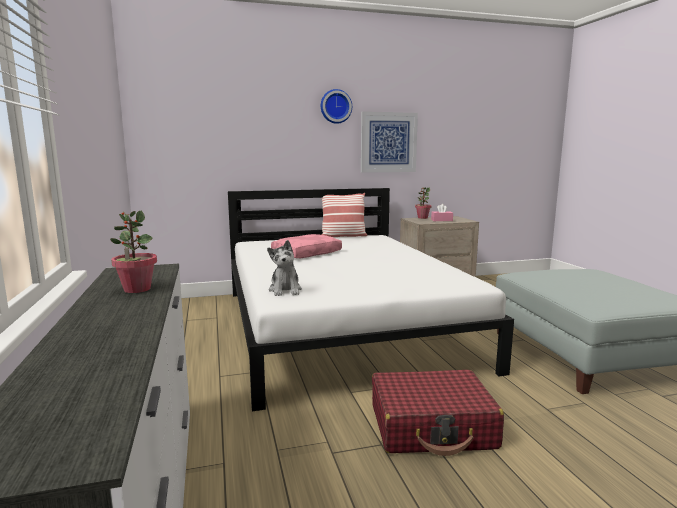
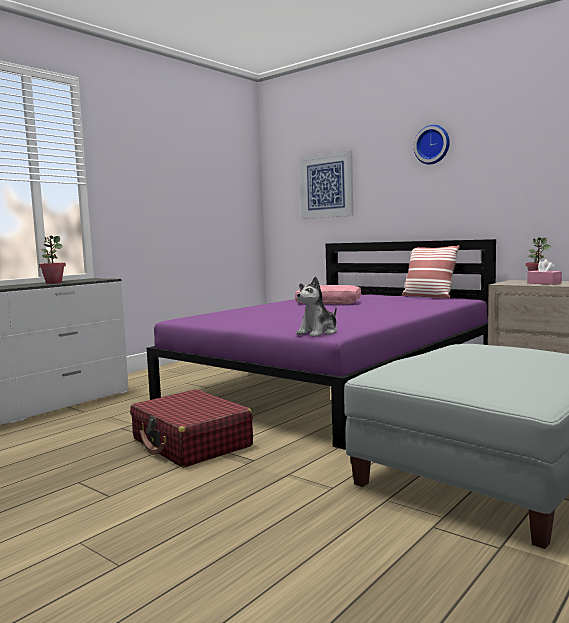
camera: 55 degrees right, 5 degrees down
(285, 290) = (209, 316): plush toy -> plush toy (318, 333)
(342, 326) = (336, 382): white bed -> purple bed
(388, 142) = (500, 180): picture -> picture (326, 186)

